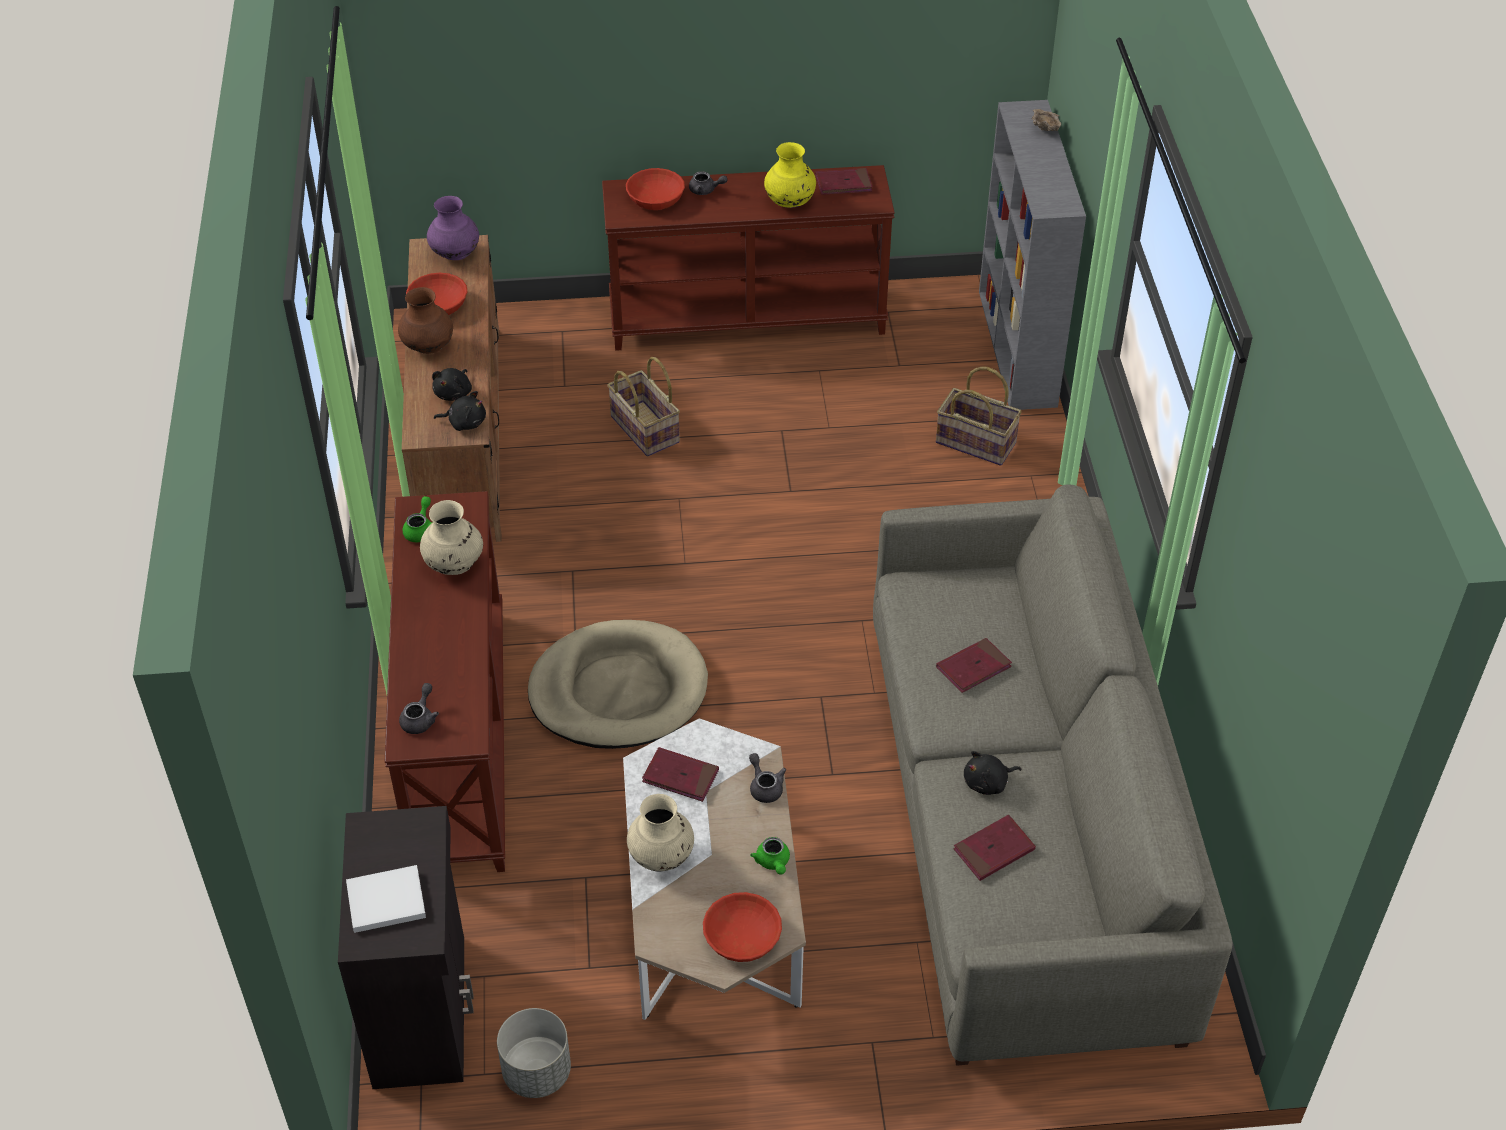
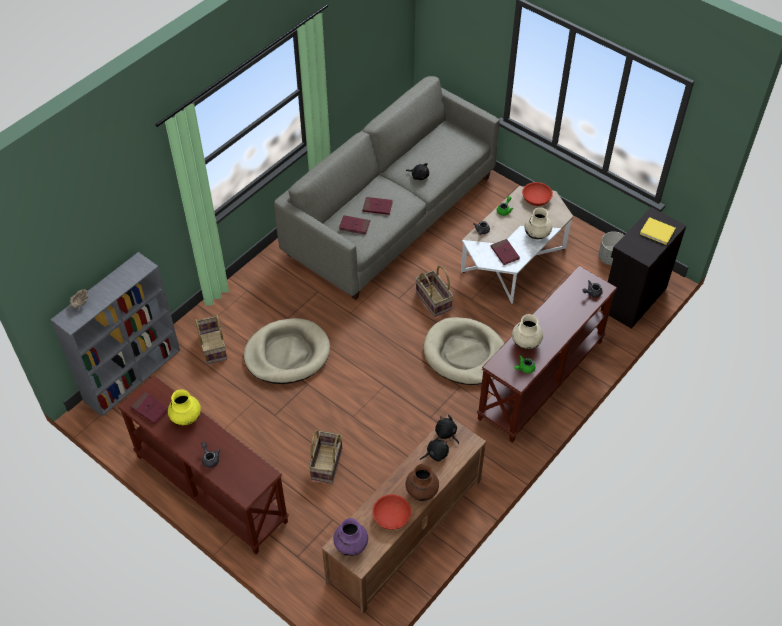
camera: 135 degrees left, 5 degrees up
(383, 901) = (658, 232): white book -> yellow book
(655, 199) = (238, 473): red bowl -> none
(762, 735) = (434, 300): none -> basket
(870, 505) = (287, 354): none -> beige dog bed
(994, 850) = (442, 159): red book -> red book (354, 226)

